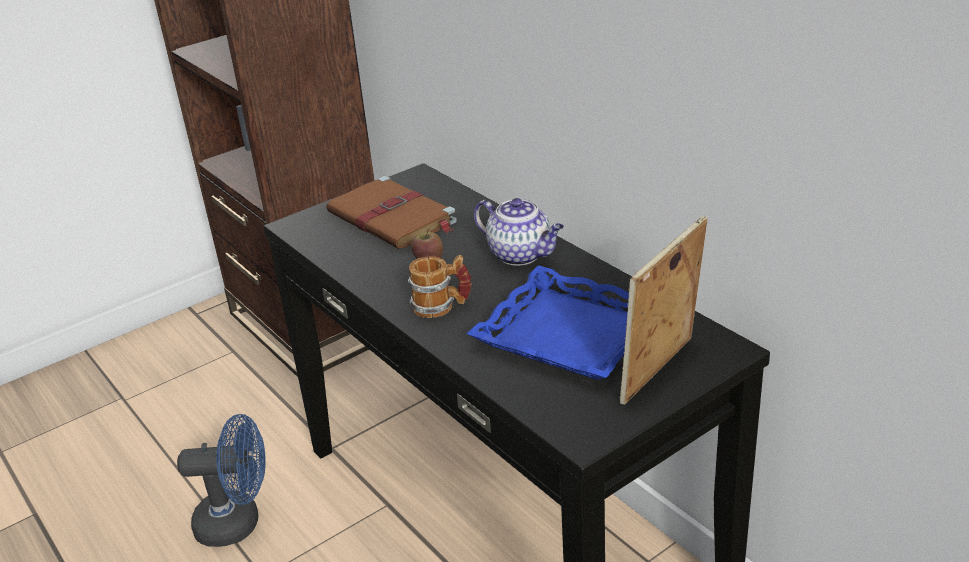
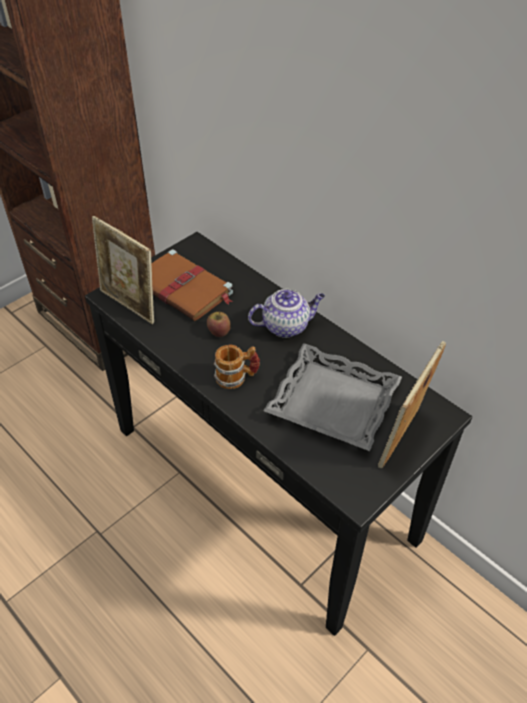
camera: 10 degrees left, 15 degrees up
(238, 522) = (75, 491): blue fan -> none
(318, 234) = (130, 305): none -> picture frame
(521, 254) = (286, 326): teapot -> teapot turned 45 degrees counterclockwise
(570, 333) = (333, 402): blue tray -> grey tray

